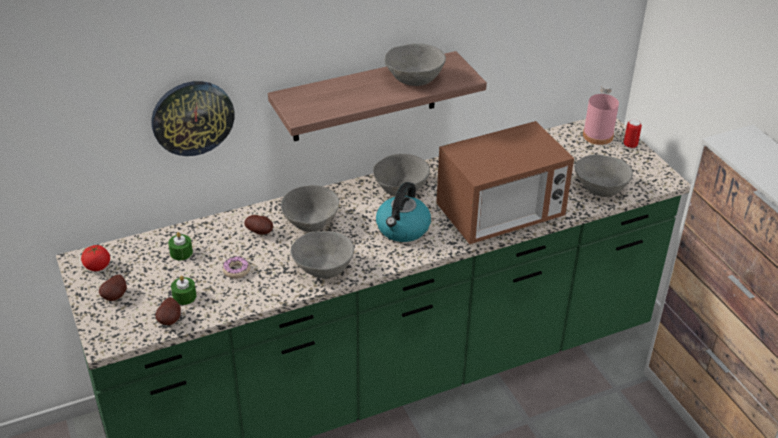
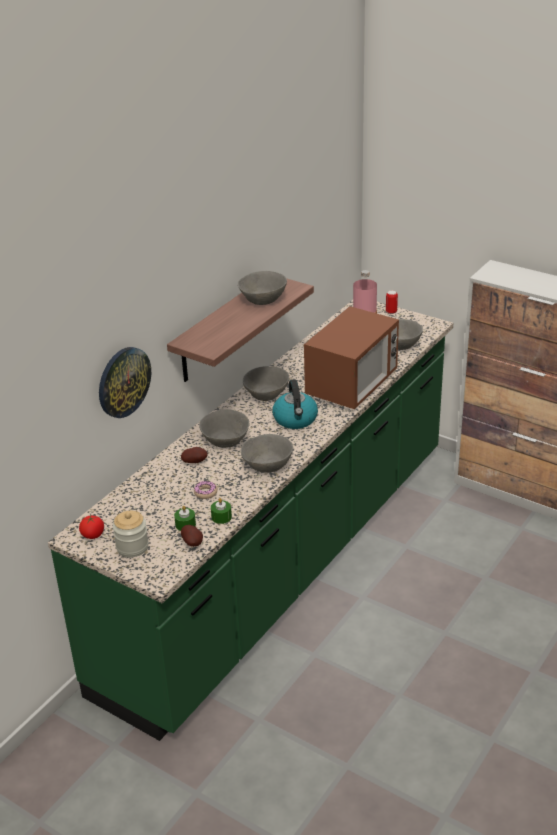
camera: 30 degrees left, 5 degrees down
(116, 296) = (132, 547): potato -> jar
(181, 253) = (149, 499): green candle -> green candle (221, 517)

